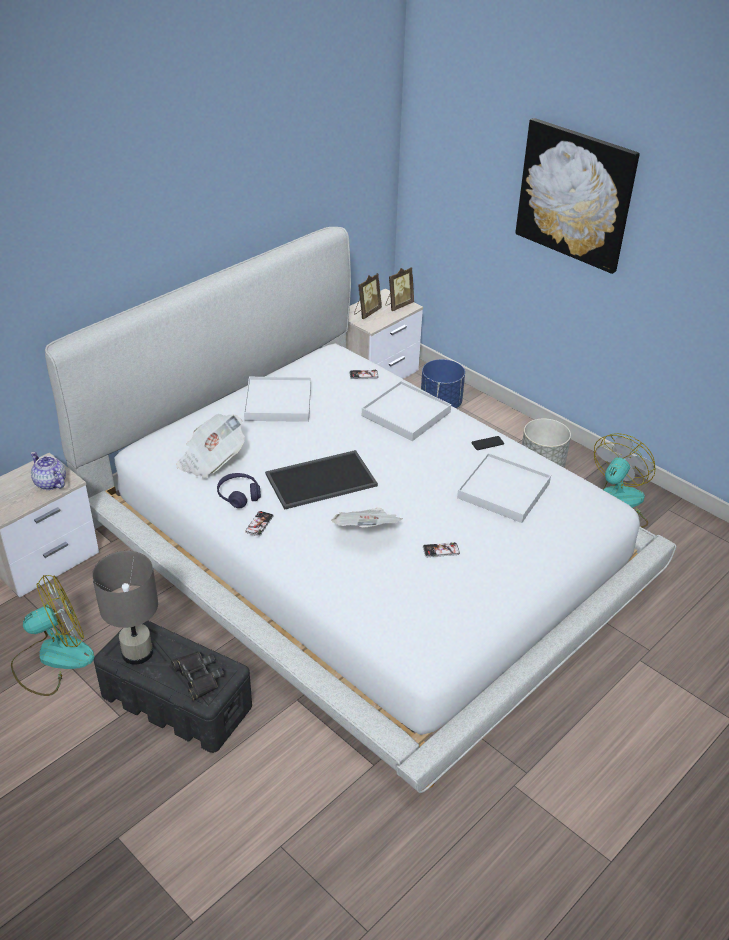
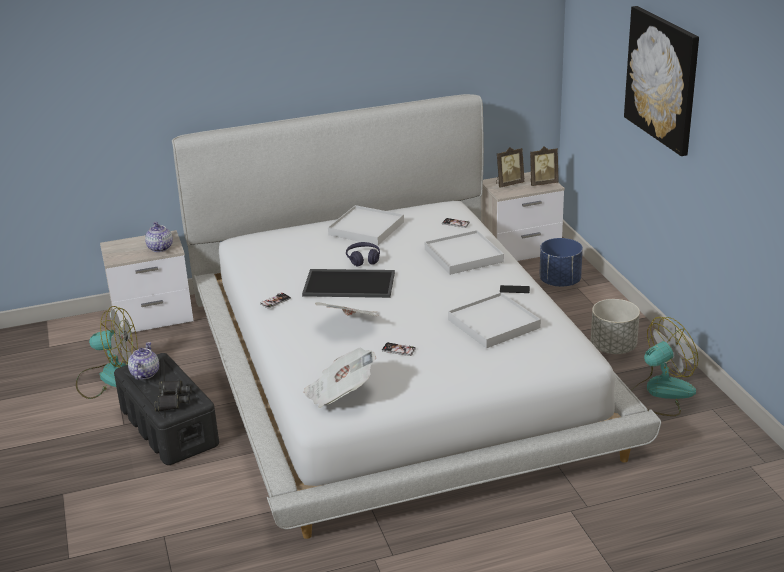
camera: 30 degrees right, 10 degrees down
(136, 653) = (144, 373): grey table lamp -> teapot
(211, 460) = (279, 255): newspaper -> newspaper (340, 393)
(239, 495) = (277, 280): purple headphones -> purple headphones (363, 259)

